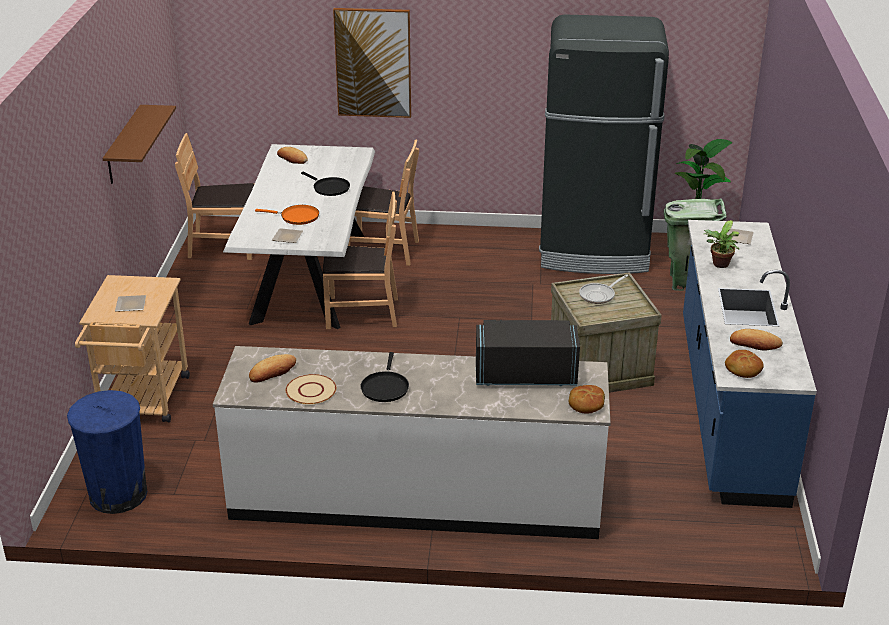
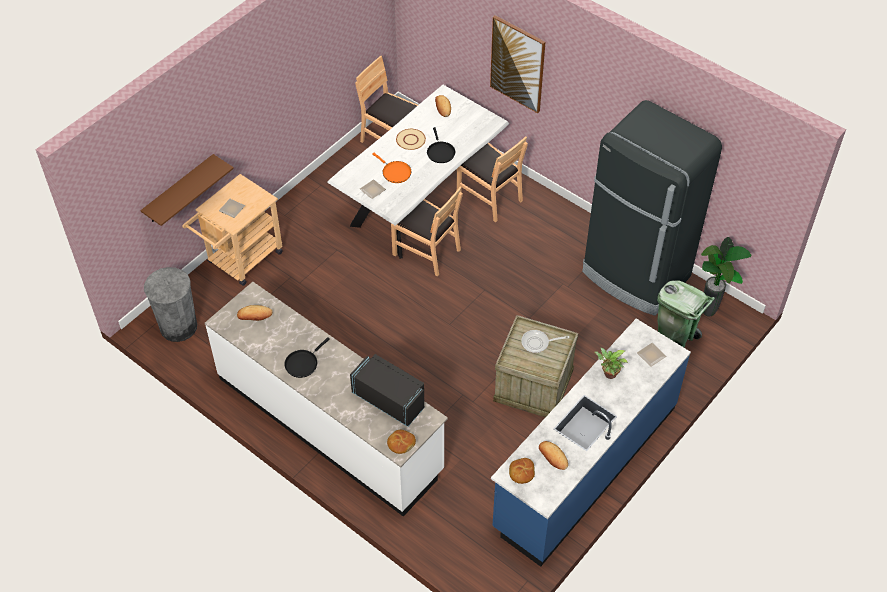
camera: 35 degrees right, 20 degrees up
(118, 494) = (178, 326): blue trash can -> grey trash can
(124, 145) = (287, 83): brown shelf -> brown shelf (179, 190)
(311, 390) = (262, 342): beige plate -> beige plate (411, 140)

